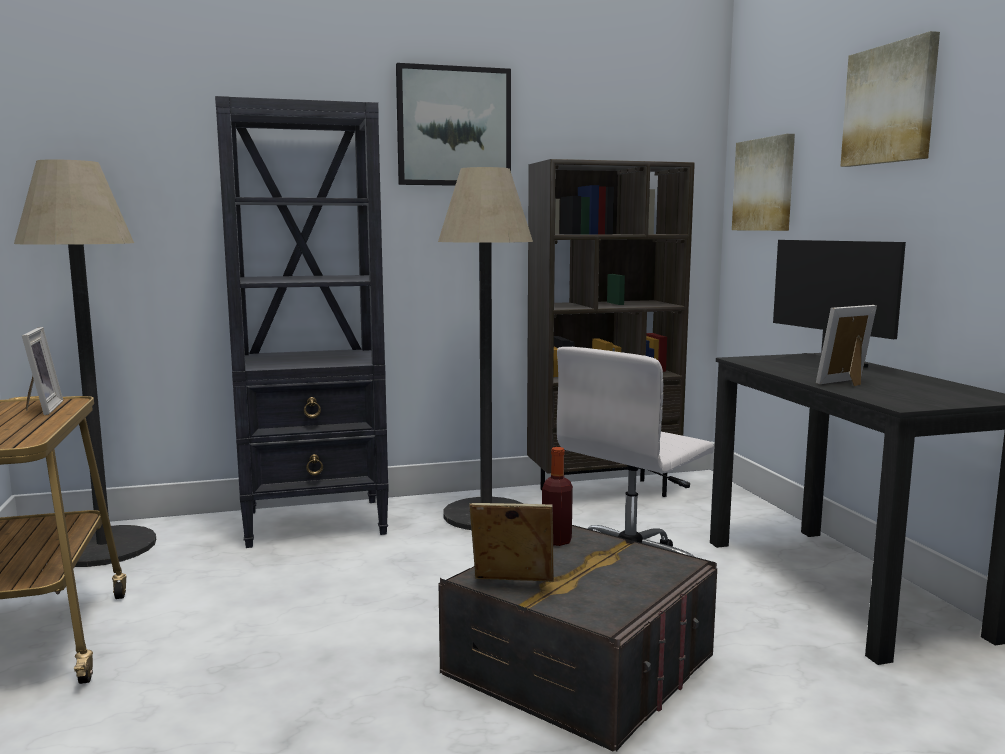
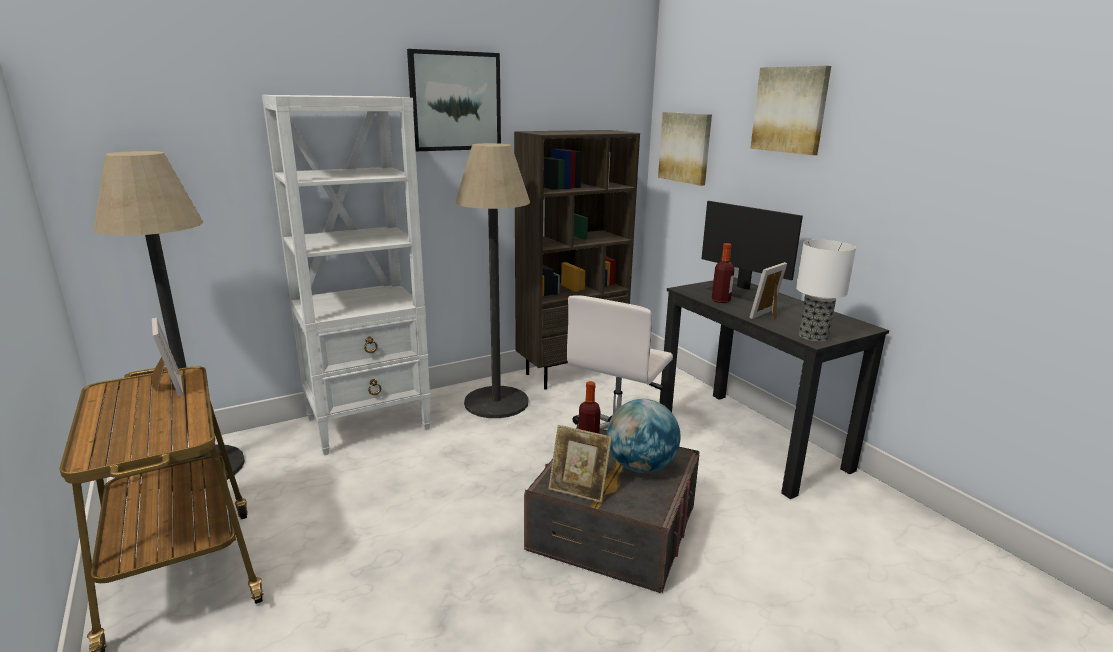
camera: 15 degrees left, 10 degrees up
(317, 522) = (370, 423): black bookcase -> white bookcase
(512, 586) = (578, 490): picture frame -> picture frame turned 150 degrees counterclockwise
(618, 570) = (640, 466): none -> globe
(786, 369) = (721, 300): none -> bottle
(904, 401) = (813, 336): none -> table lamp

